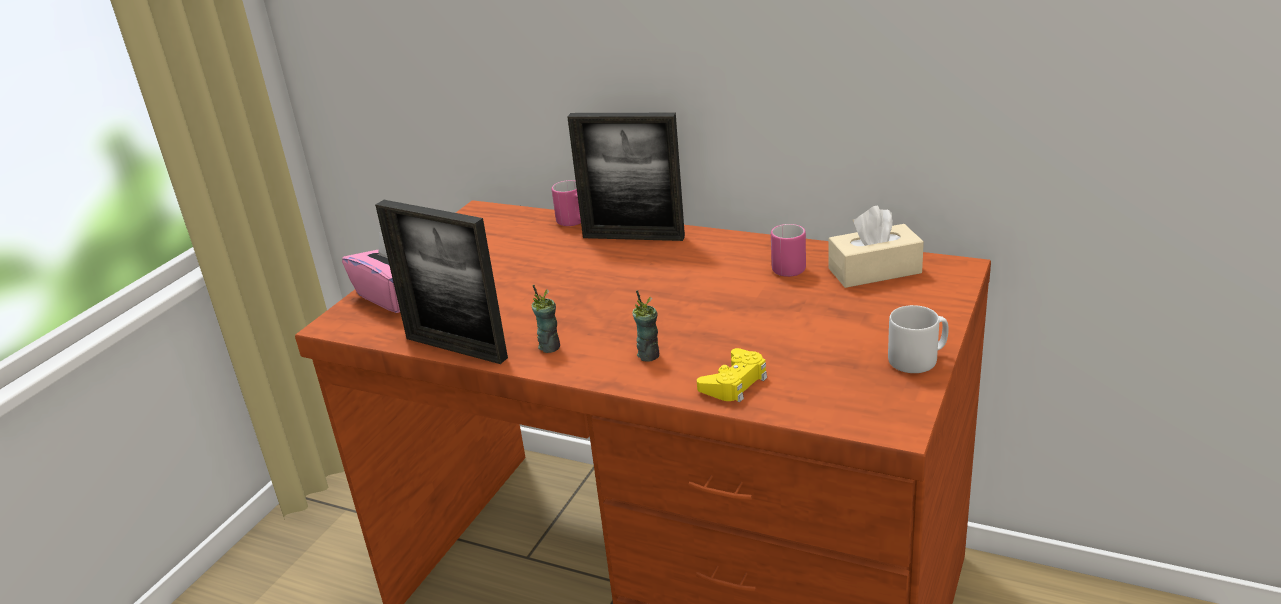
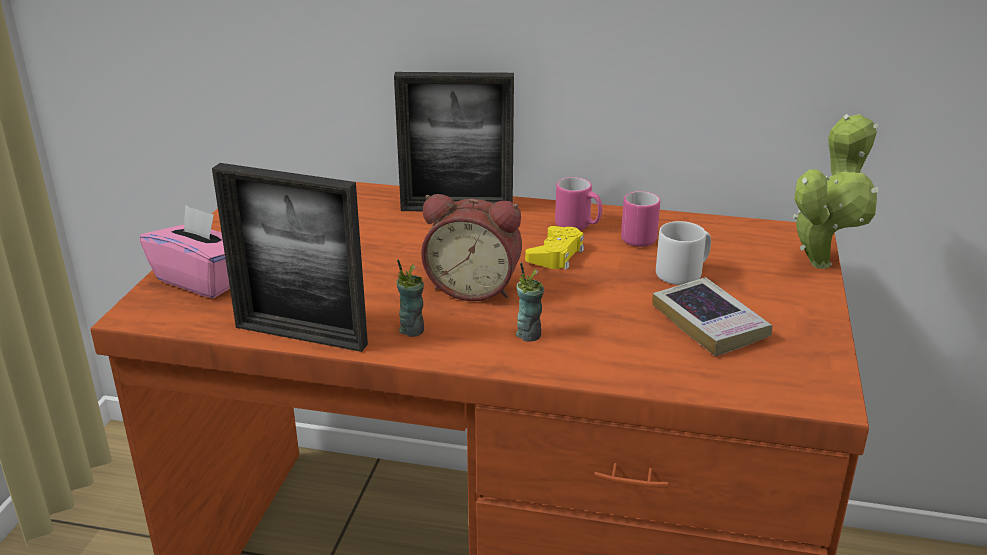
camera: 15 degrees left, 0 degrees up
(575, 222) = (385, 195): pink mug -> pink mug (578, 226)
(618, 310) = (474, 287): none -> alarm clock
(734, 383) = (636, 360): yellow game controller -> yellow game controller (556, 255)
(818, 351) = (709, 323): none -> book
(874, 271) = (726, 239): beige tissue box -> none
(918, 359) = (814, 327): grey mug -> grey mug (683, 273)
(959, 295) = (821, 261): none -> potted plant

